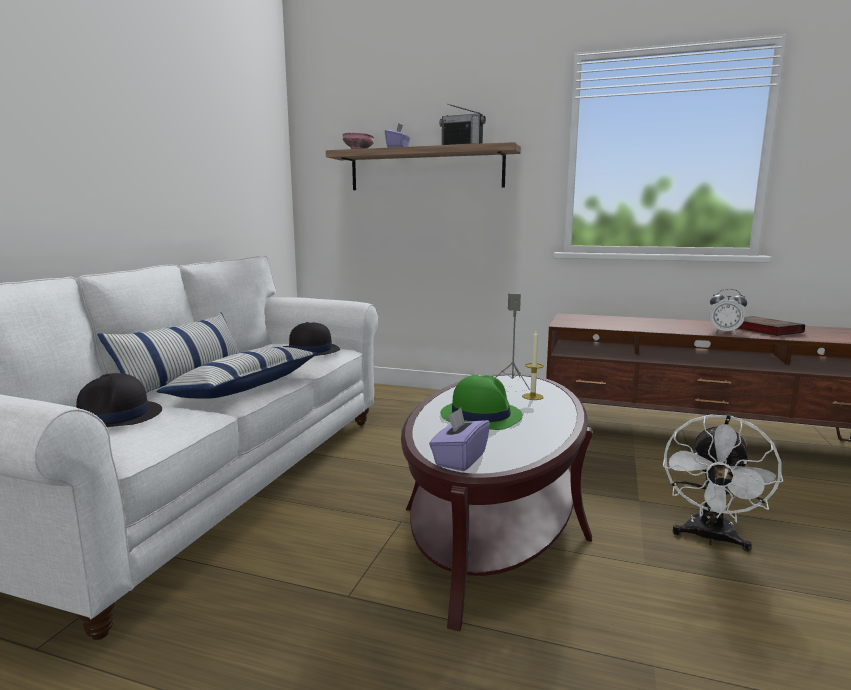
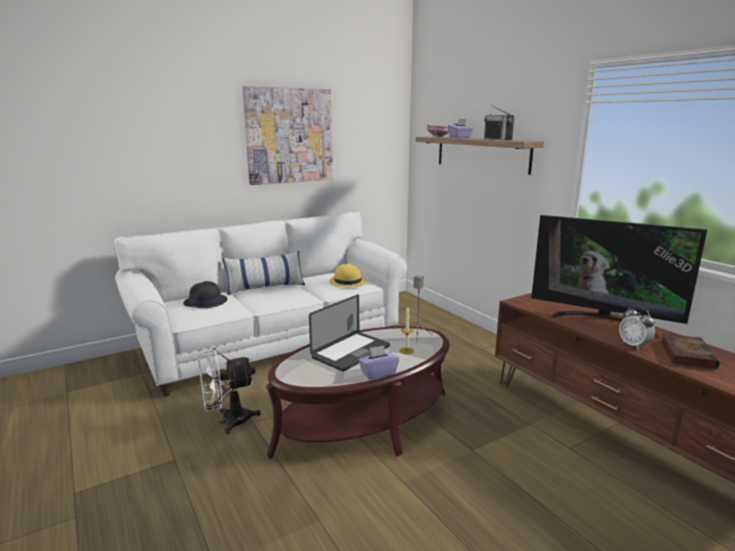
camera: 40 degrees right, 5 degrees up
(154, 125) = (289, 135): none -> picture
(245, 388) = (280, 299): pillow -> none
(310, 351) = (347, 282): black hat -> yellow hat
(459, 459) = (288, 371): purple tissue box -> purple tissue box (378, 373)
(480, 415) = (351, 352): green hat -> laptop
(659, 323) = (602, 320): none -> television
(710, 538) = (472, 493): white fan -> white fan (228, 421)

